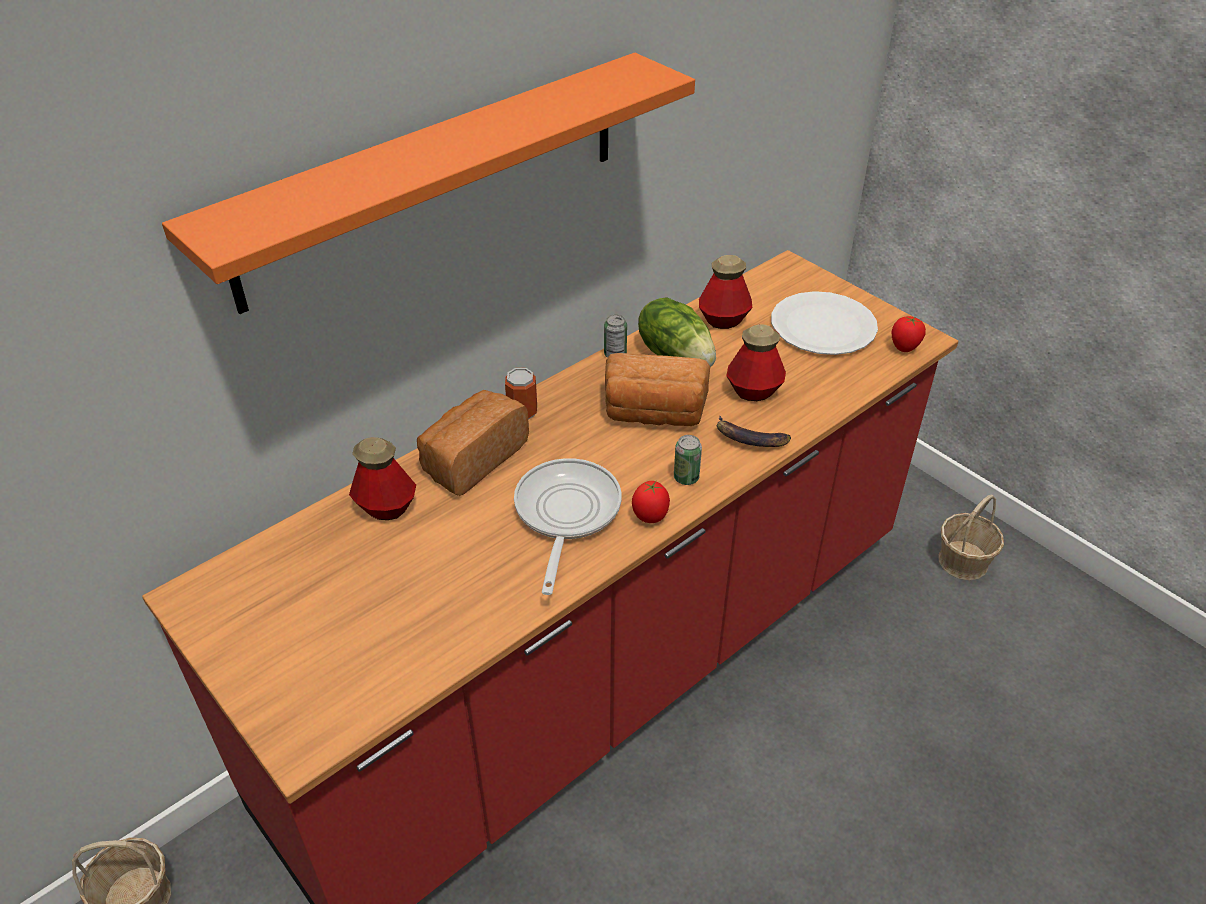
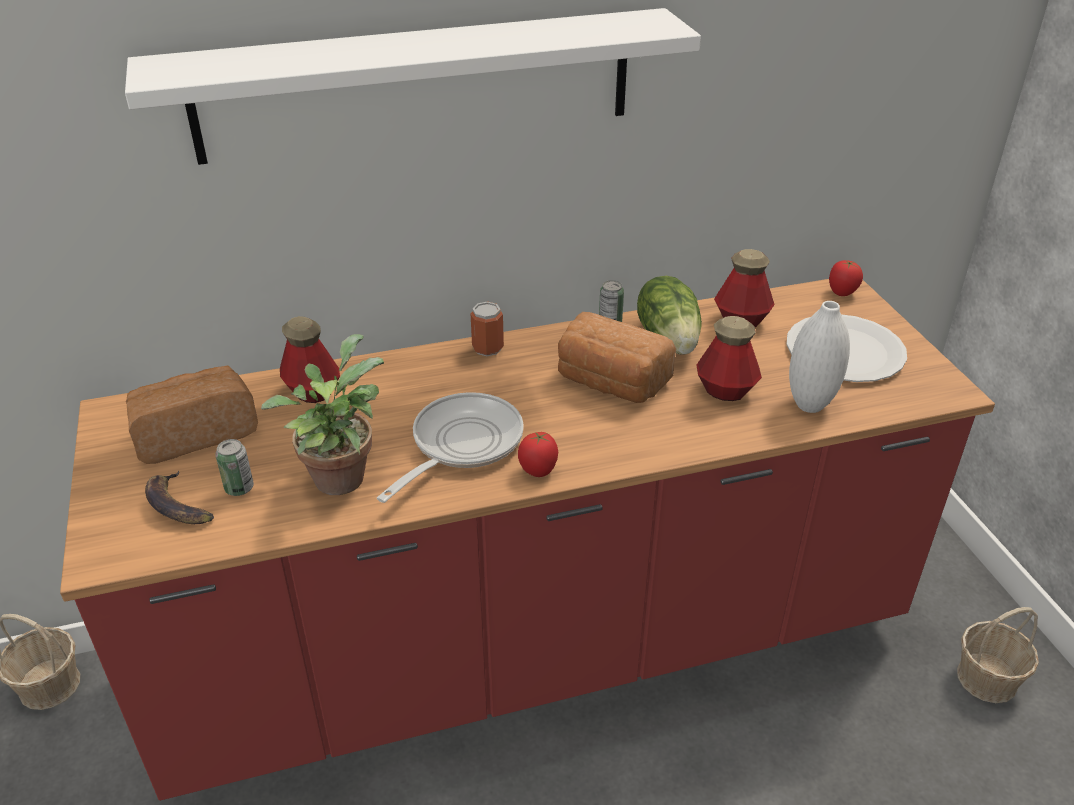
camera: 25 degrees right, 5 degrees down
(434, 178) = (416, 85): orange shelf -> white shelf
(472, 459) = (414, 374): bread -> bread (195, 433)
(474, 581) = (339, 474): none -> potted plant
(686, 478) = (599, 447): can -> can (239, 488)
(749, 438) = (689, 431): banana -> banana (177, 505)
(826, 384) = (809, 405): none -> white vase
(904, 348) = (923, 394): tomato -> tomato (841, 293)

